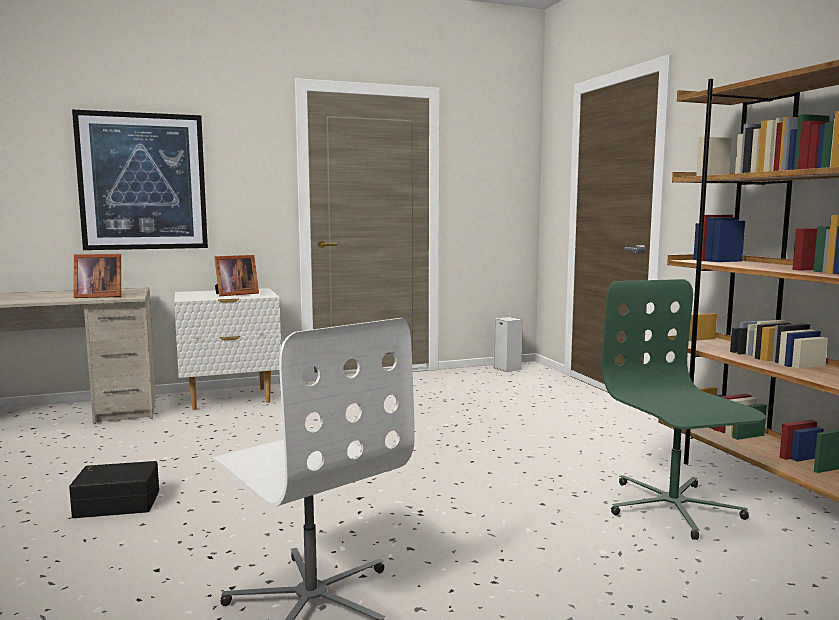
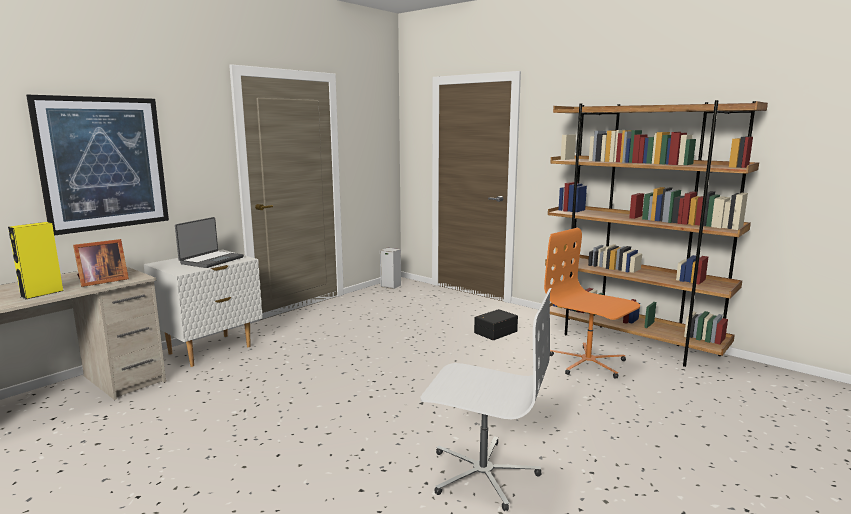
camera: 30 degrees left, 5 degrees up
(37, 299) = (42, 293): none -> yellow speaker
(117, 503) = (253, 456): black storage box -> black storage box (494, 332)
(234, 294) = (211, 260): picture frame -> laptop
(672, 508) = (587, 363): green office chair -> orange office chair

